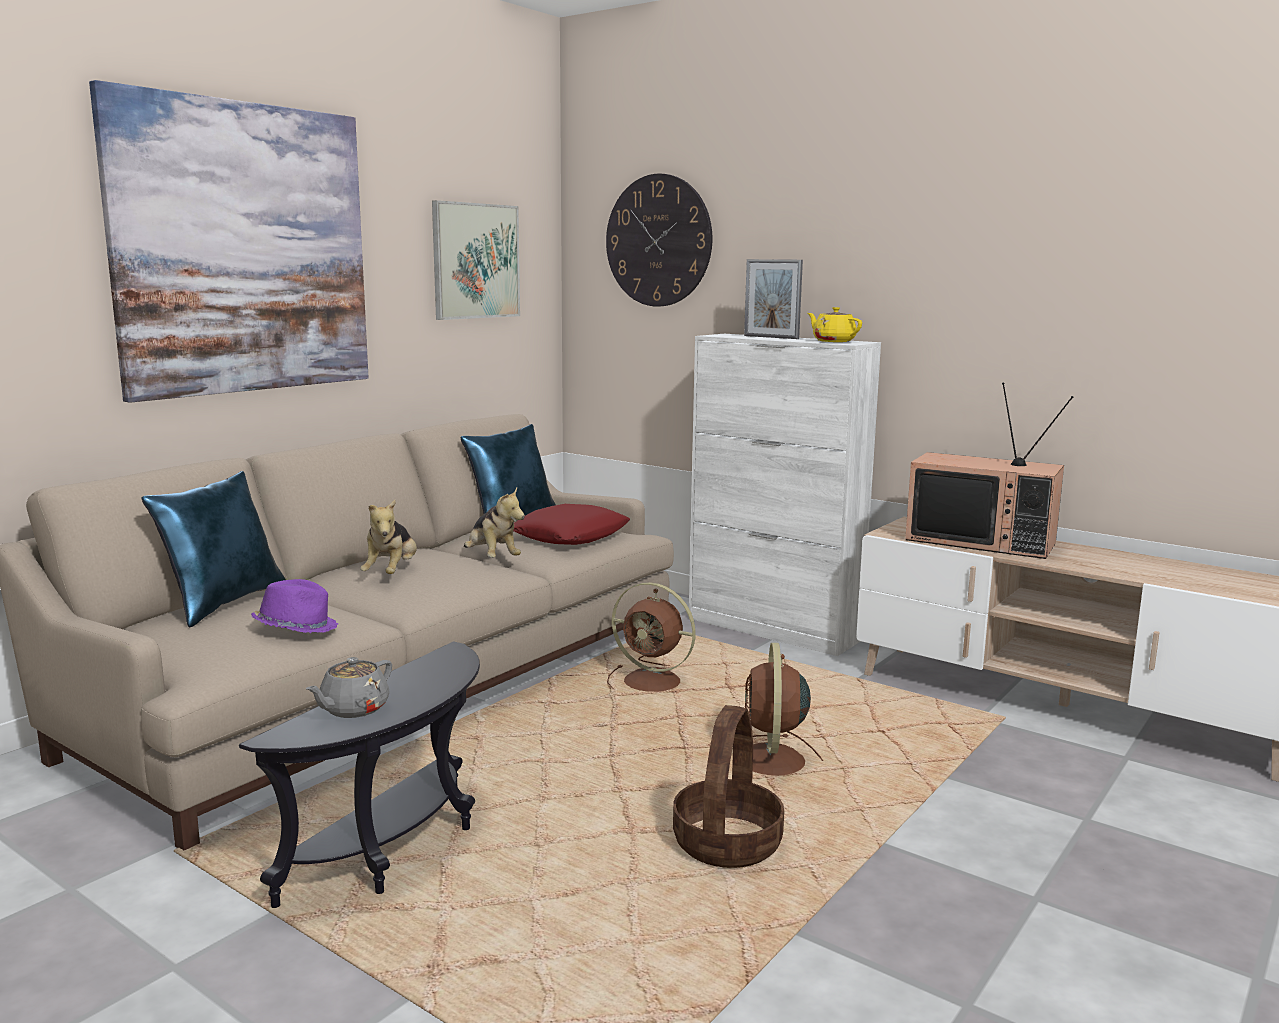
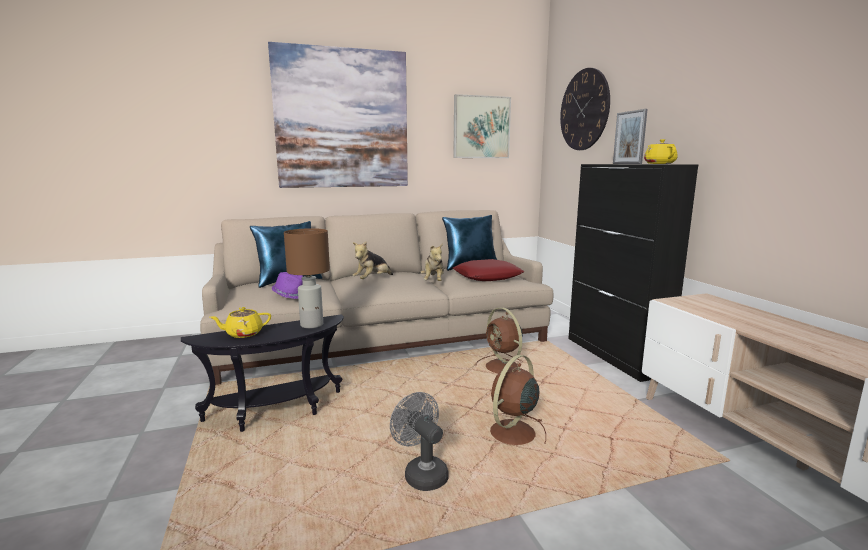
camera: 35 degrees right, 0 degrees up
(353, 709) = (243, 334): grey teapot -> yellow teapot
(442, 667) = (312, 324): none -> brown table lamp
(727, 844) = (422, 473): basket -> grey fan
(773, 629) = (615, 356): white cabinet -> black cabinet
(983, 541) = (745, 318): television -> none

